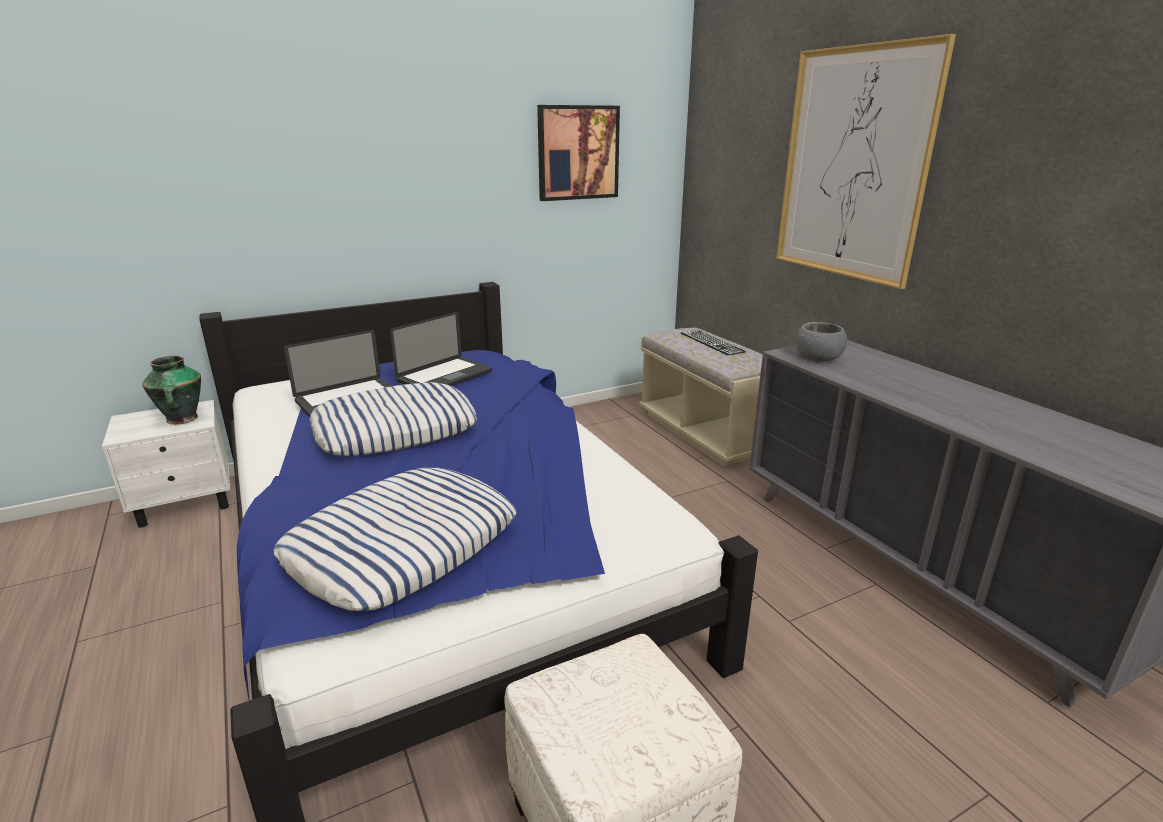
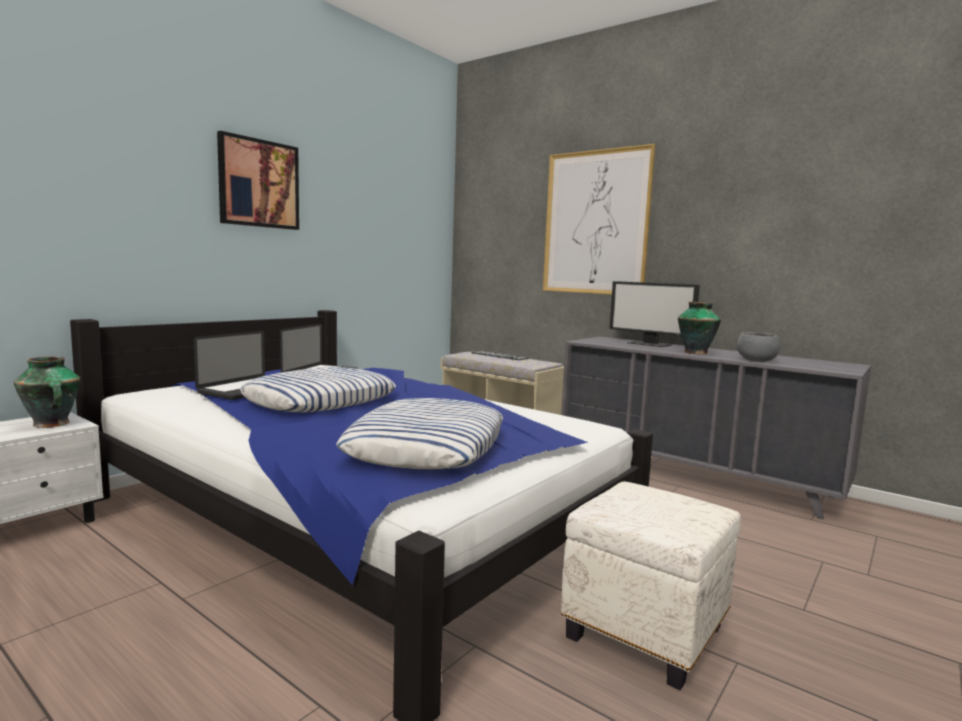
camera: 25 degrees left, 15 degrees down
(578, 153) = (388, 215): picture -> picture (259, 183)
(818, 358) = (603, 342): grey bowl -> grey bowl (756, 360)
(891, 368) = (650, 344): none -> monitor
(935, 403) = (695, 352): none -> vase

